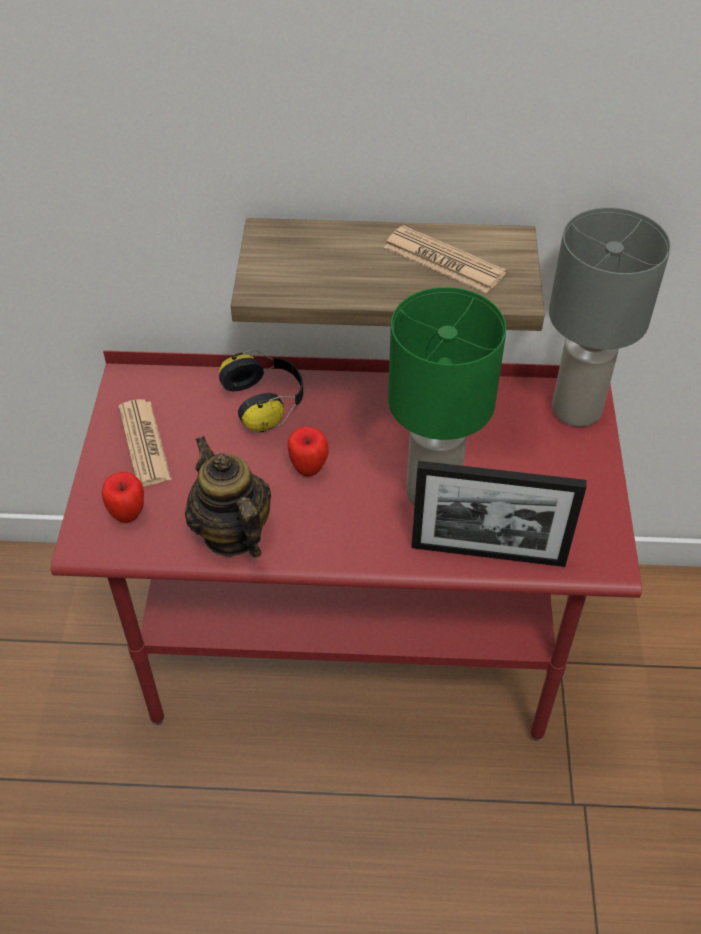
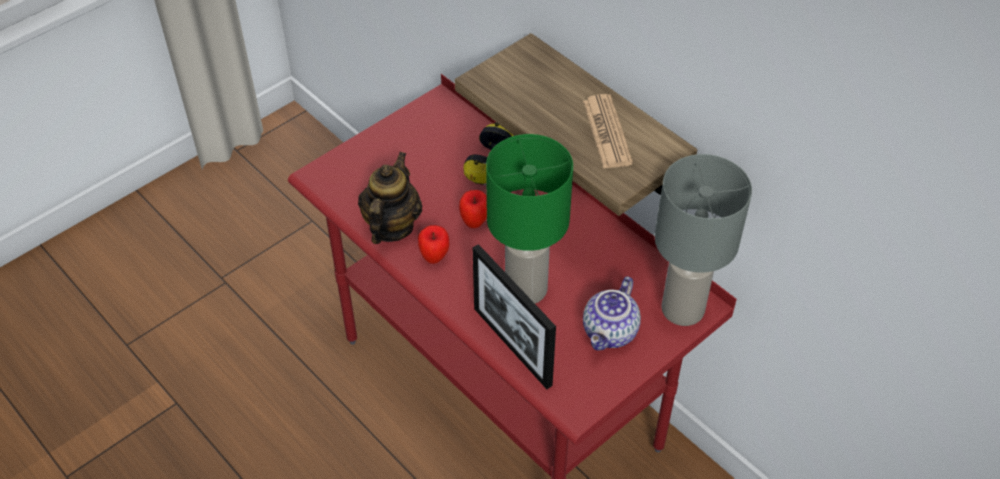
camera: 45 degrees right, 0 degrees up
(128, 514) = (353, 177): apple -> apple (434, 258)
(144, 443) = (407, 144): newspaper -> none
(550, 474) = (611, 333): none -> teapot

